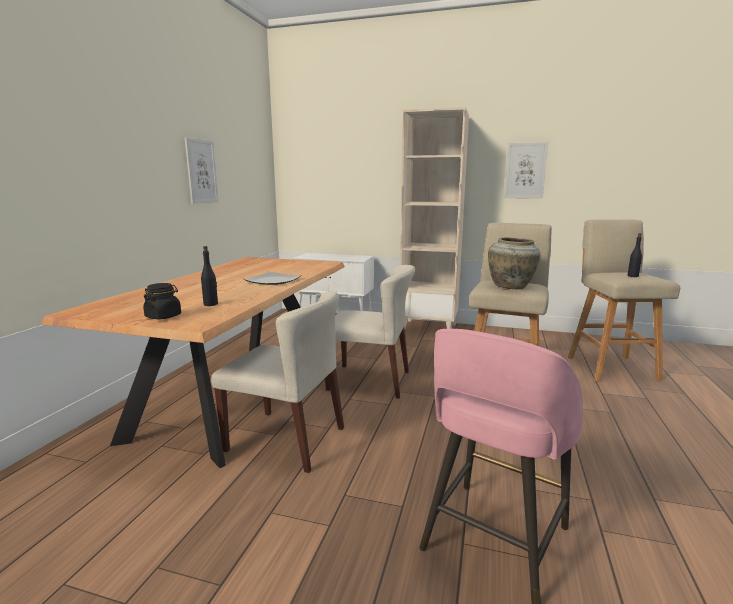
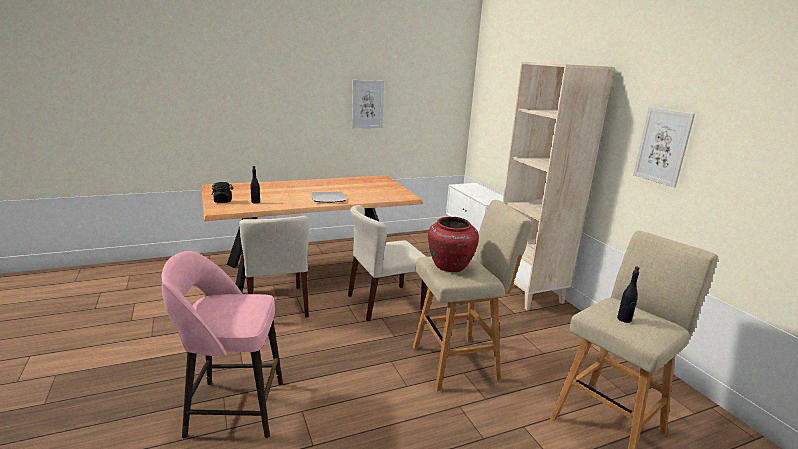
camera: 50 degrees right, 5 degrees up
(370, 380) = (385, 302): beige chair -> beige chair turned 90 degrees clockwise
(511, 286) = (449, 266): beige vase -> red vase

